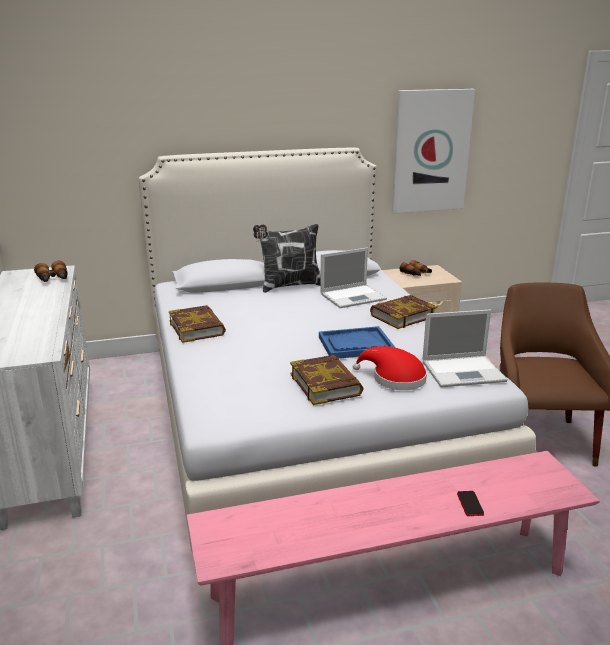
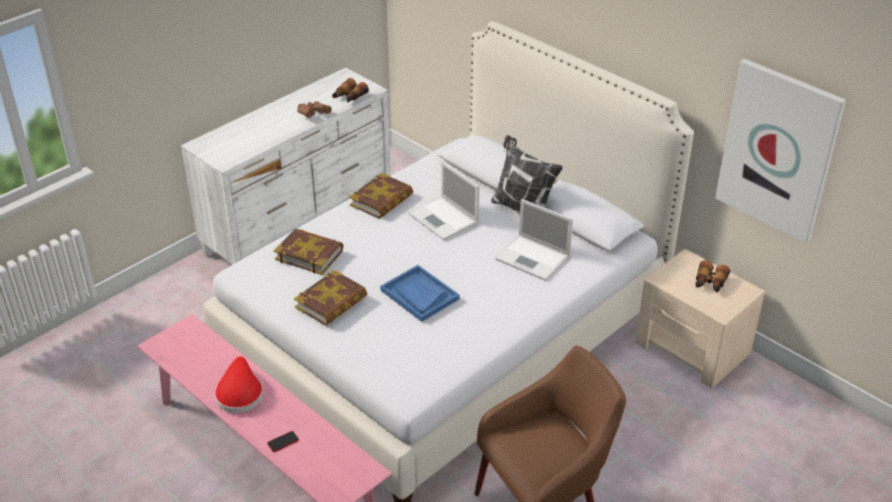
camera: 60 degrees right, 15 degrees up
(48, 298) = (313, 114): none -> brown binoculars
(394, 378) = (372, 336): red hat -> red hat (239, 393)
(402, 316) = (512, 303): book -> book (309, 254)
(464, 371) = (418, 372): laptop -> laptop (444, 219)

